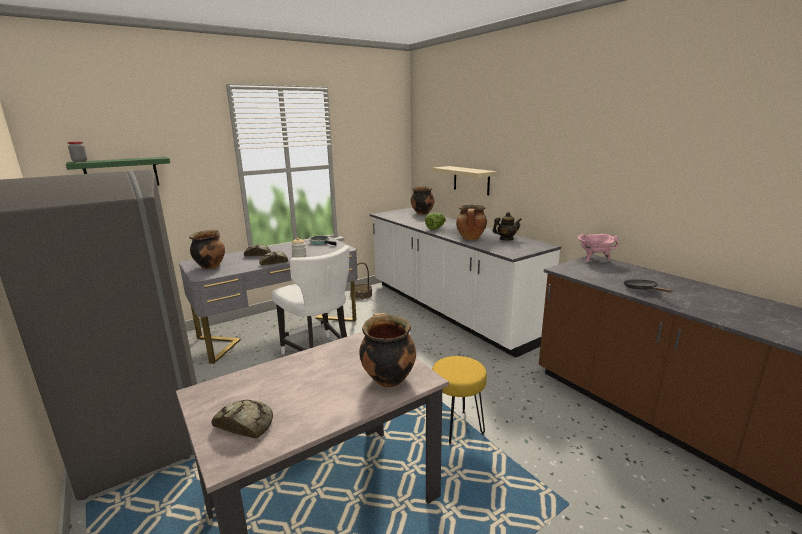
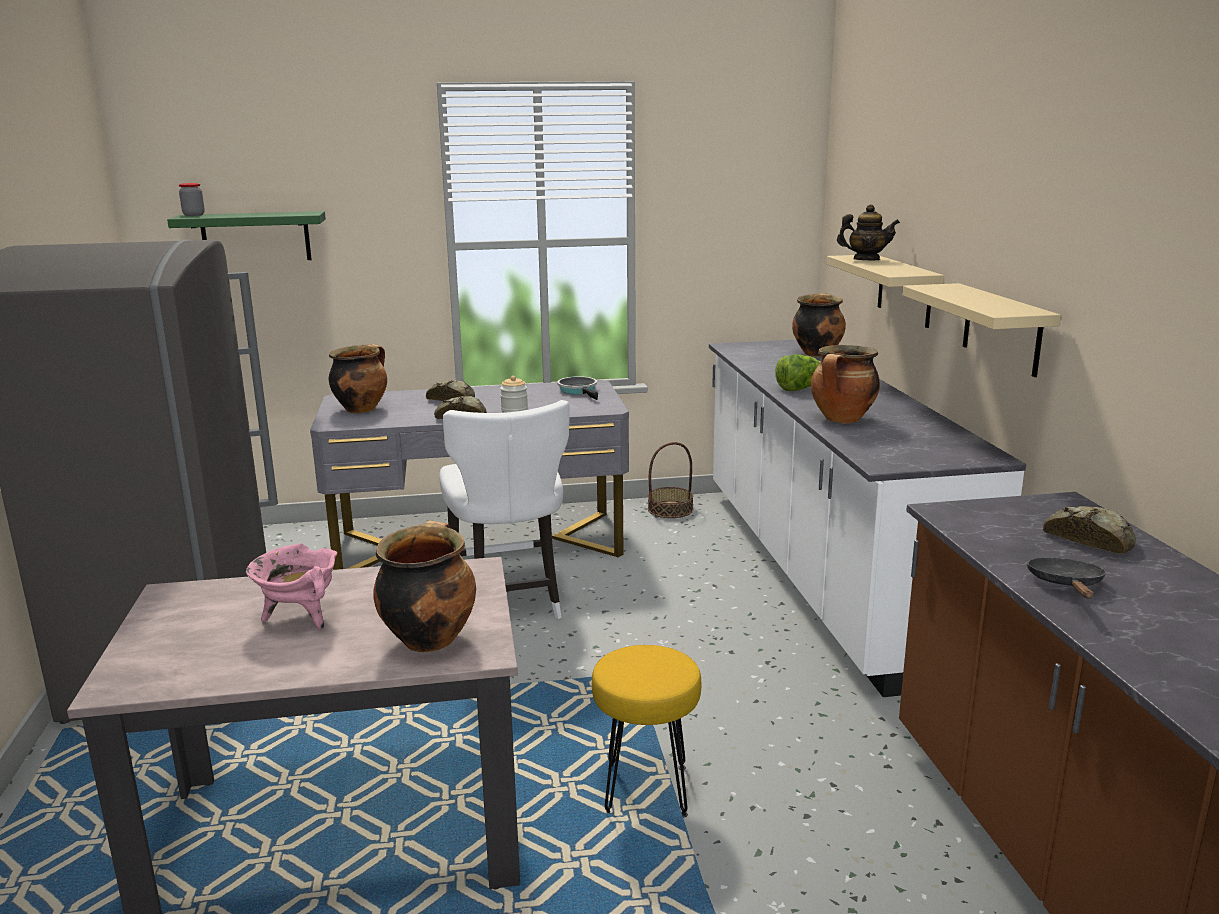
camera: 25 degrees right, 0 degrees up
(245, 423) = (181, 647): bread -> bread (1089, 538)
(506, 239) = (918, 431): teapot -> teapot (866, 260)
(536, 191) = (1002, 329): none -> beige shelf
(594, 260) = (1056, 504): pink cooking pot -> pink cooking pot (300, 617)

